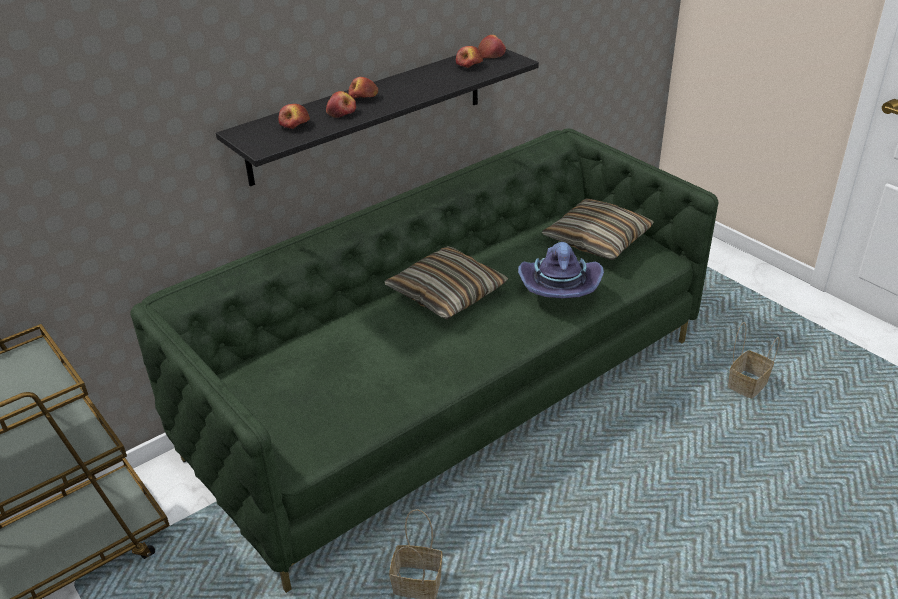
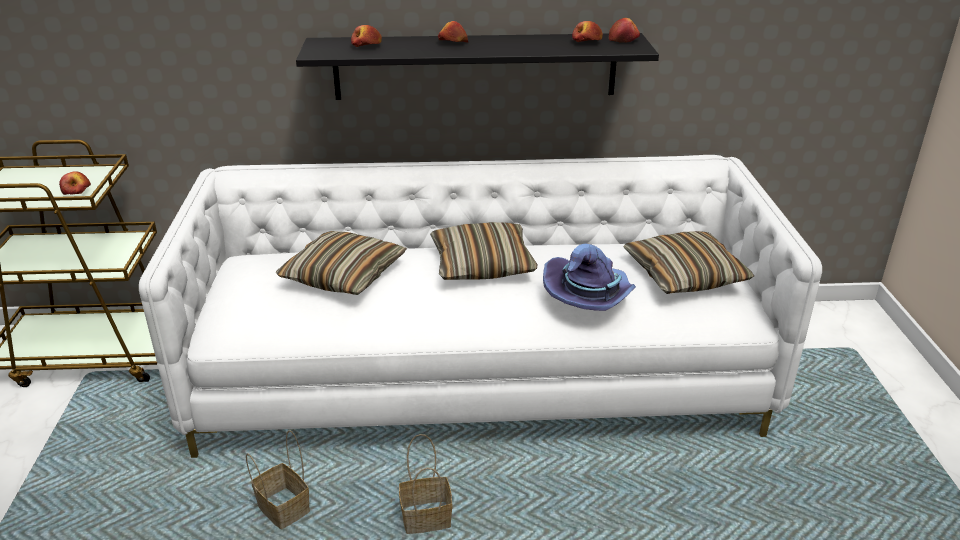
camera: 35 degrees right, 5 degrees down
(341, 113) = (416, 47): apple -> apple (77, 191)
(344, 354) = (343, 275): none -> pillow
(451, 395) = (480, 377): green sofa -> white sofa
(747, 384) = (797, 512): basket -> basket (428, 518)

